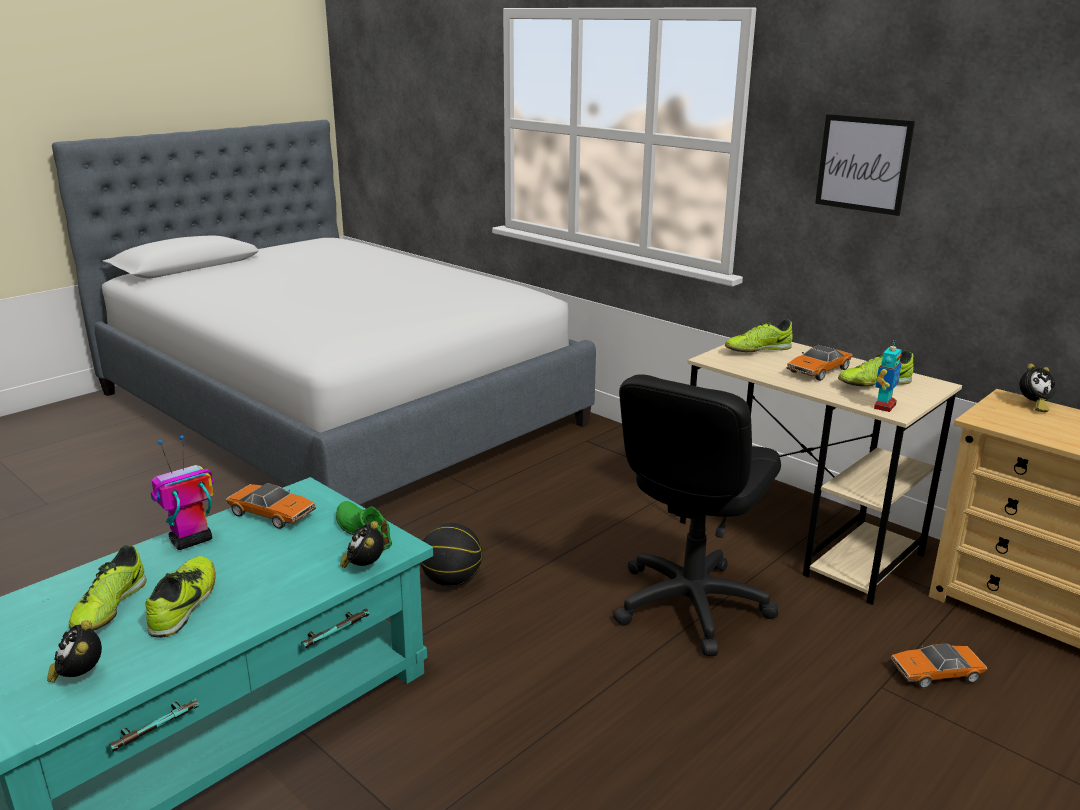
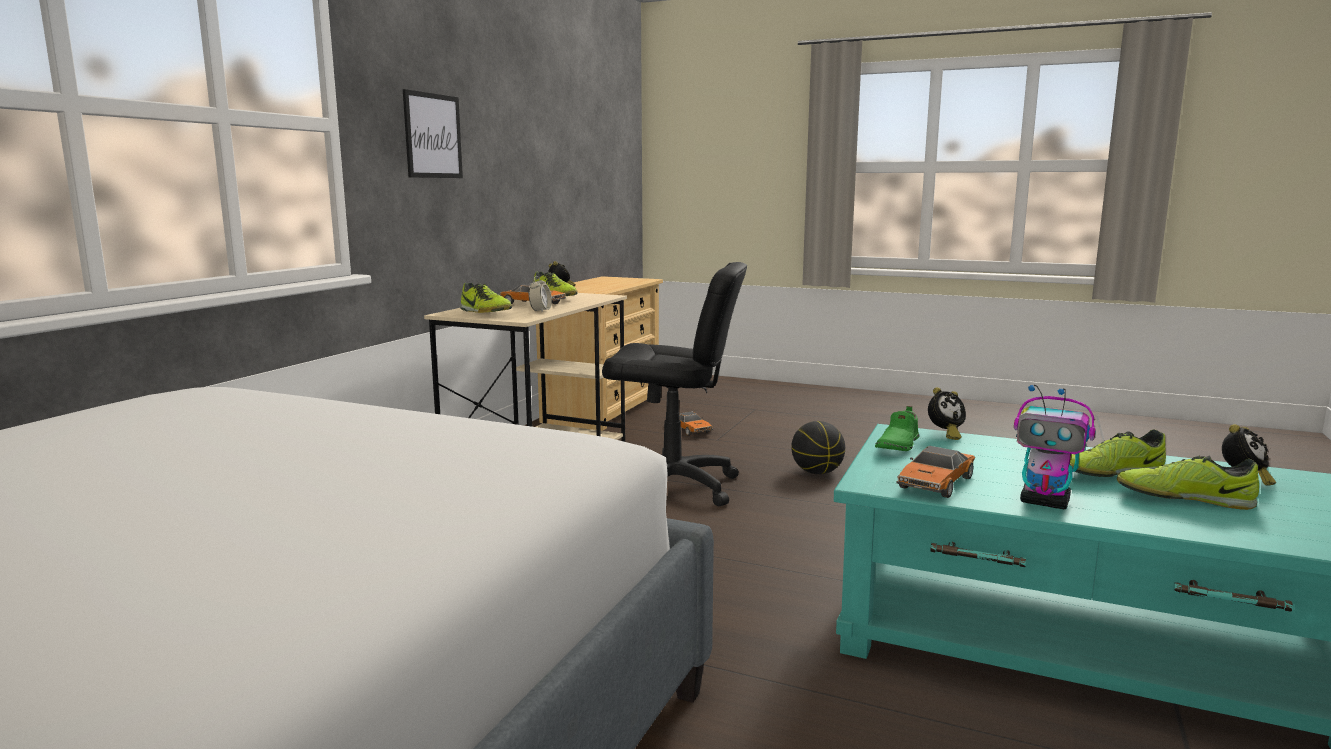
camera: 110 degrees left, 10 degrees down
(109, 607) = (1183, 499): shoe -> shoe turned 150 degrees counterclockwise
(272, 514) = (935, 483): toy car -> toy car turned 150 degrees counterclockwise
(452, 581) = (727, 584): basketball -> basketball (817, 472)
(763, 370) = (540, 311): none -> alarm clock
(884, 406) = (600, 297): toy robot -> none

